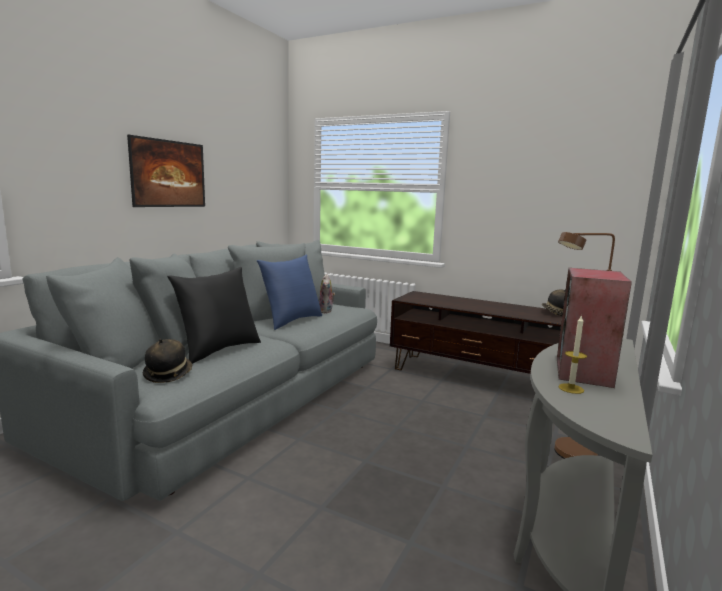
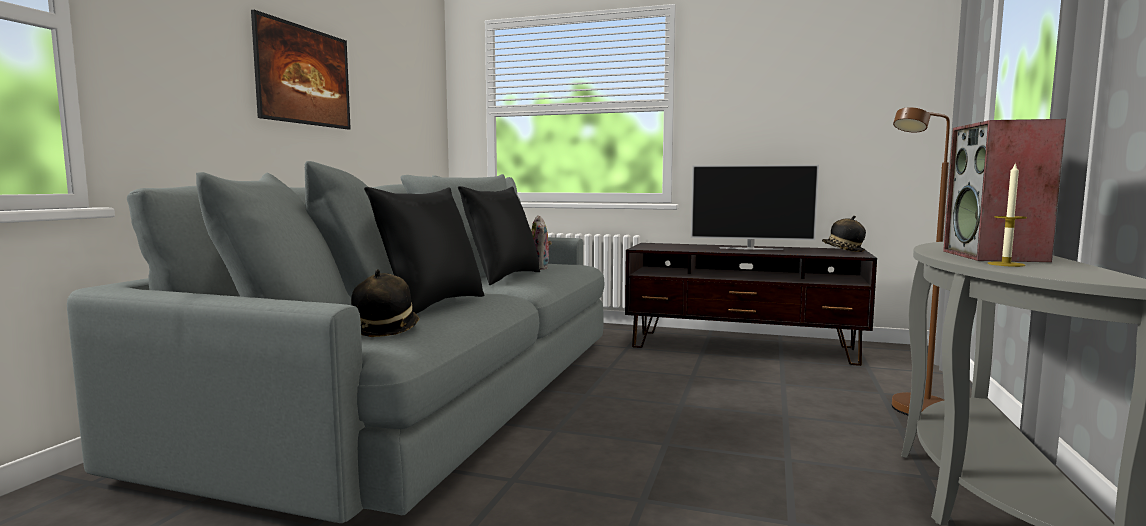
camera: 10 degrees left, 5 degrees down
(291, 320) = (502, 277): blue pillow -> black pillow
(486, 306) = (750, 248): none -> television

